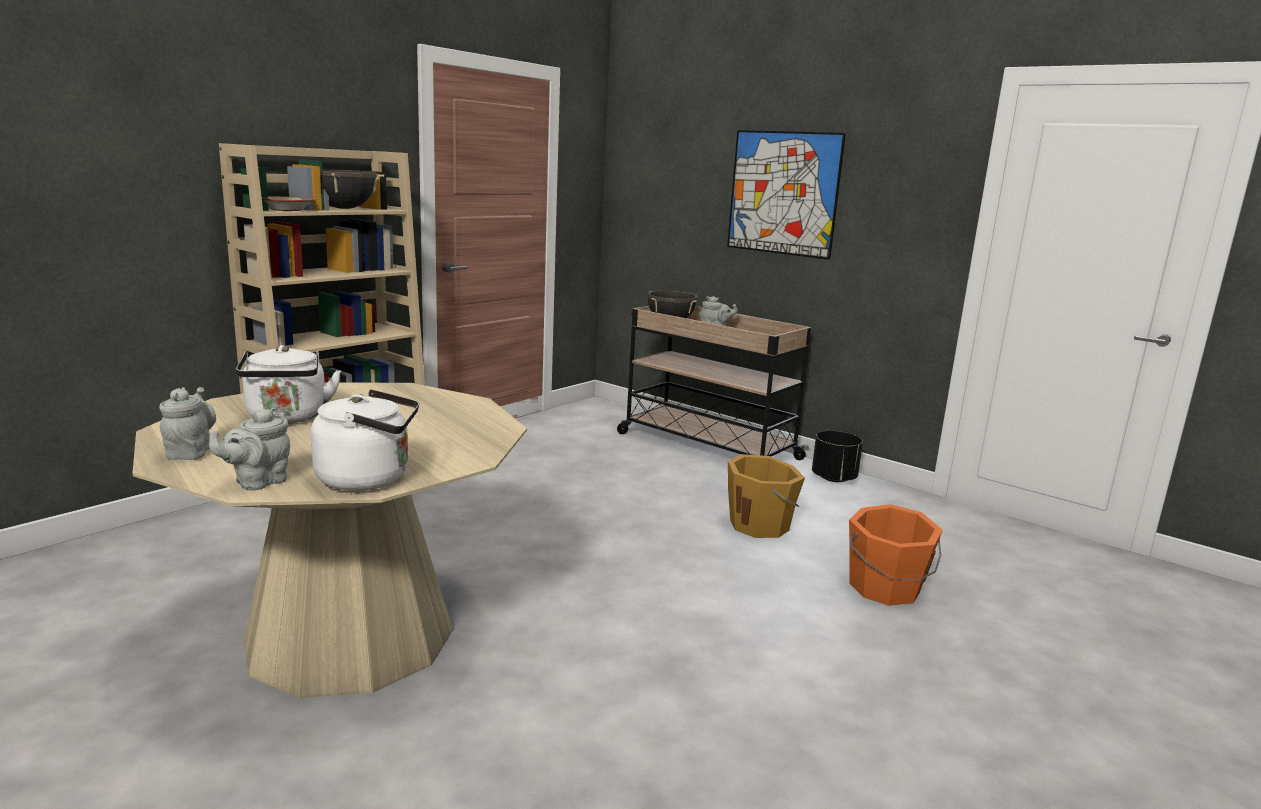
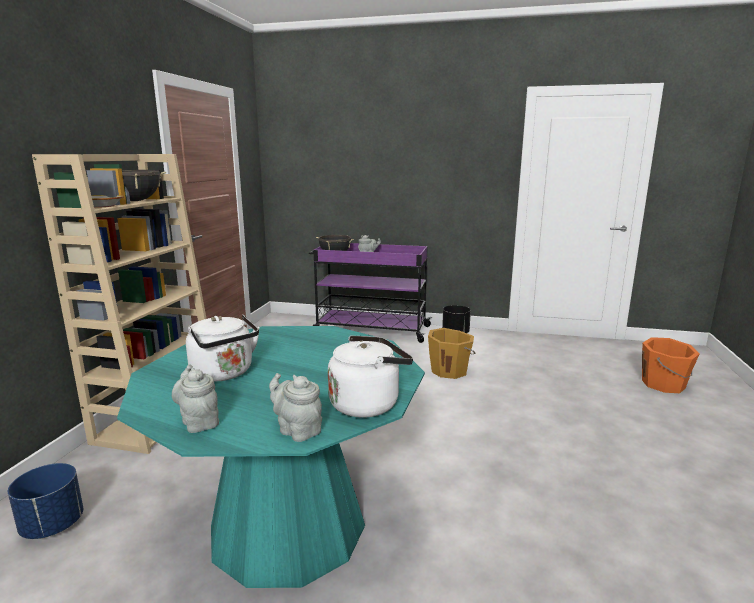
camera: 25 degrees left, 0 degrees up
(149, 559) = (52, 525): none -> blue planter
(257, 482) = (297, 430): grey teapot -> grey teapot turned 120 degrees clockwise
(350, 635) = (288, 525): beige dining table -> turquoise dining table
(706, 445) = (370, 329): beige cart -> purple cart
(783, 193) = (397, 166): picture -> none
(885, 589) = (544, 389): orange bucket -> orange bucket (664, 384)

